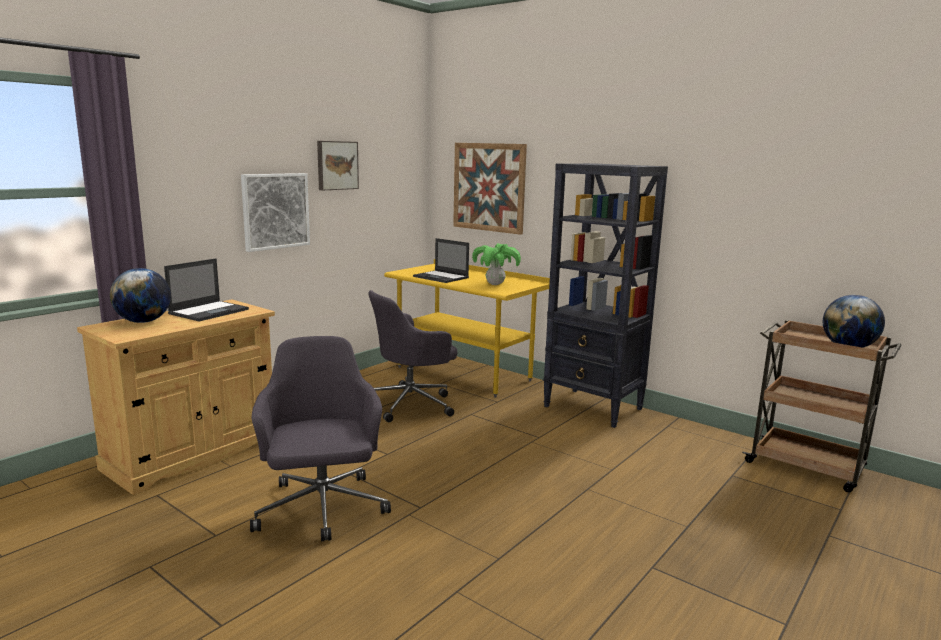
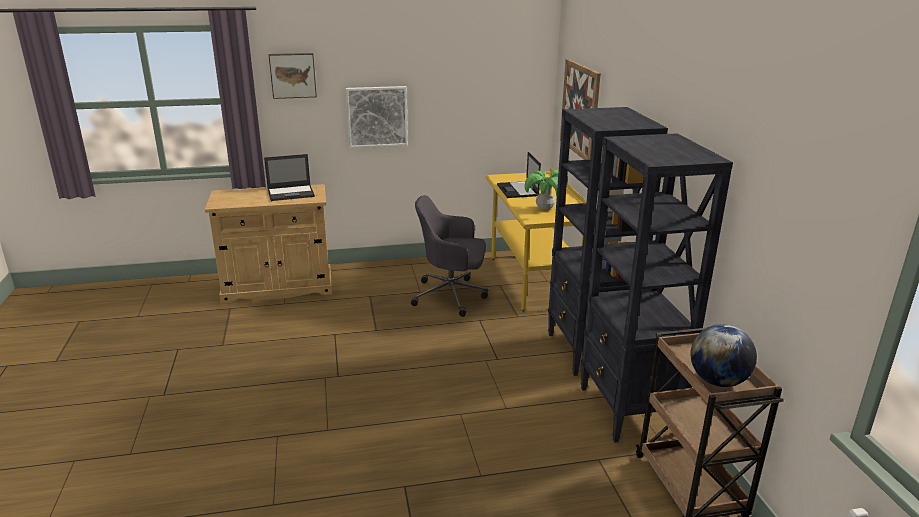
camera: 40 degrees right, 10 degrees up
(143, 322) = (245, 194): globe -> none
(322, 509) = (287, 352): grey office chair -> none
(336, 165) = (440, 78): picture -> picture (293, 75)
(689, 436) = (628, 410): none -> black bookcase

